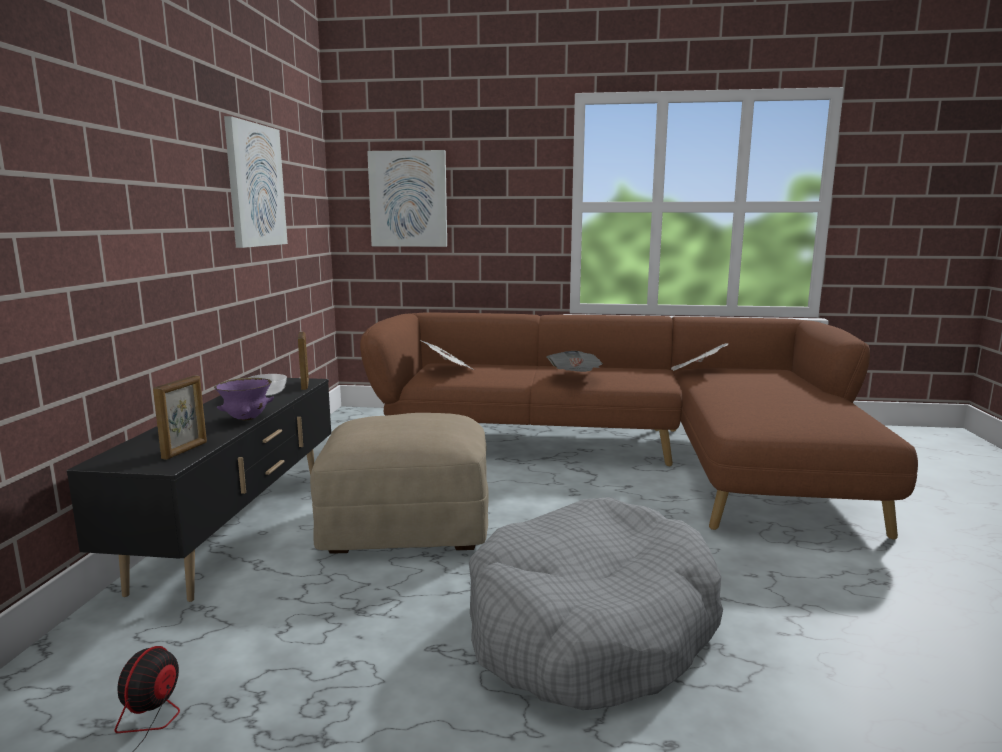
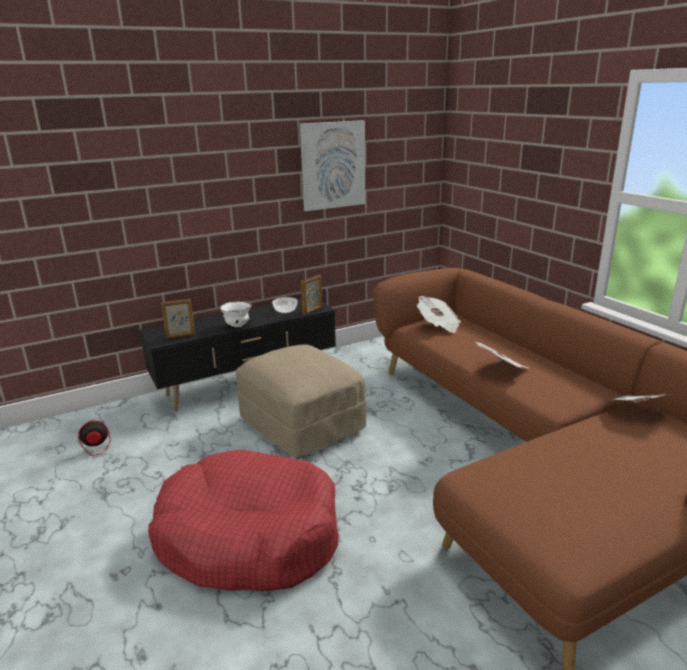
camera: 55 degrees right, 10 degrees up
(247, 419) = (237, 326): purple bowl -> white bowl
(408, 199) = (489, 167): picture -> none
(591, 627) = (249, 537): grey dog bed -> red dog bed

